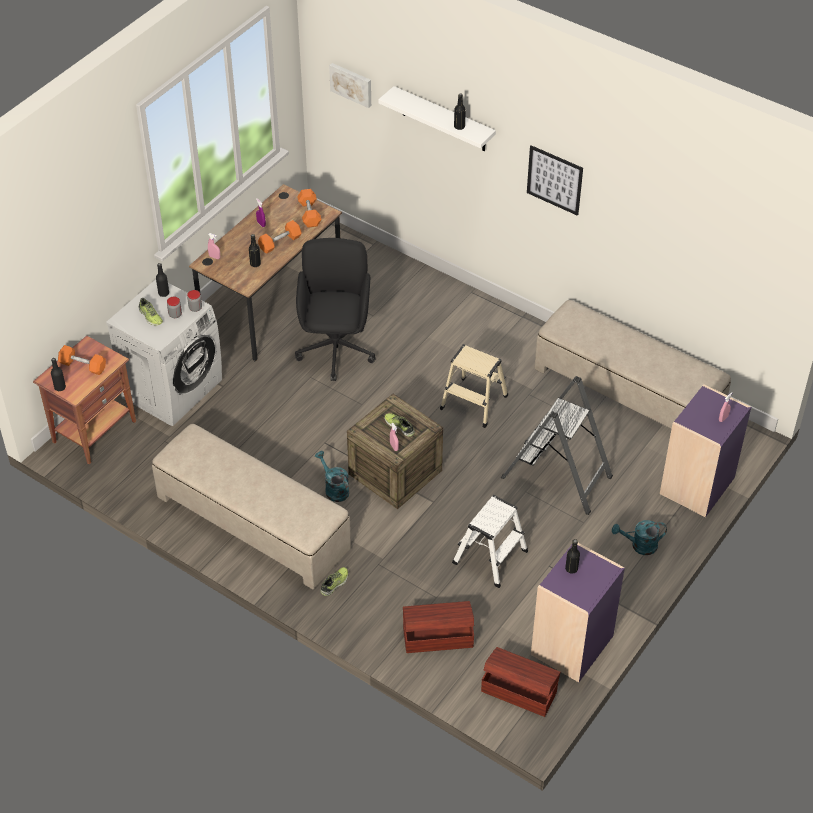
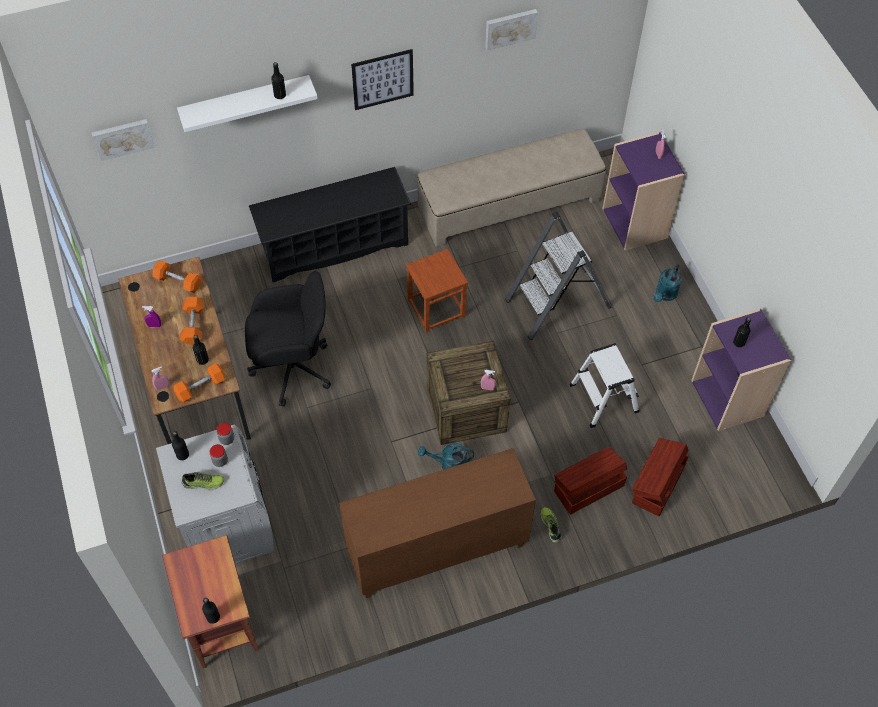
camera: 55 degrees left, 10 degrees up
(83, 366) = (201, 580): orange dumbbell -> orange dumbbell (200, 387)
(251, 522) = (436, 551): beige bench -> brown cabinet
(336, 351) = (293, 370): black office chair -> black office chair turned 135 degrees clockwise
(400, 426) = (468, 370): shoe -> none
(472, 309) = (334, 246): none -> black shoe rack
(474, 402) = (436, 308): beige step ladder -> brown stool
(518, 690) = (746, 460): brown storage box -> brown storage box (587, 488)
(672, 210) = (510, 28): none -> picture

